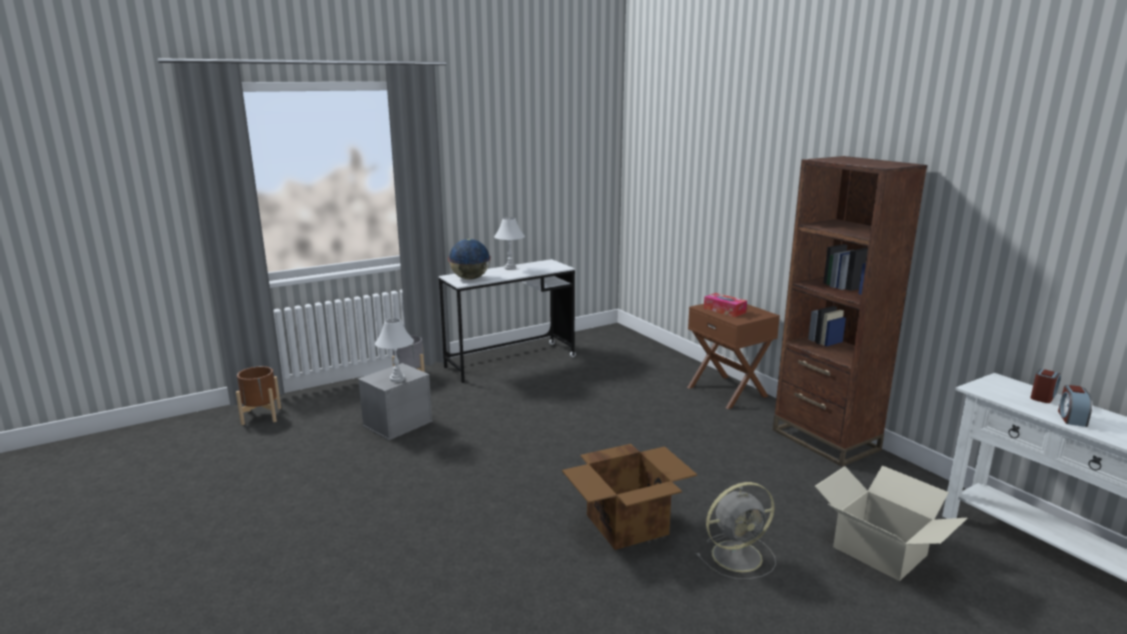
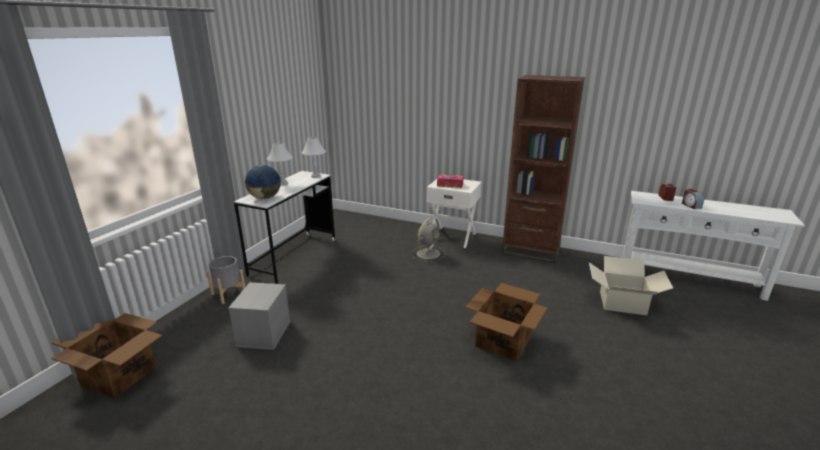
camera: 35 degrees left, 5 degrees up
(261, 416) = (119, 375): brown planter -> cardboard box
(397, 379) = (265, 296): white table lamp -> white table lamp (316, 176)
(728, 391) = (452, 237): brown nightstand -> white nightstand
(738, 555) = (575, 334): grey fan -> grey fan (429, 253)

